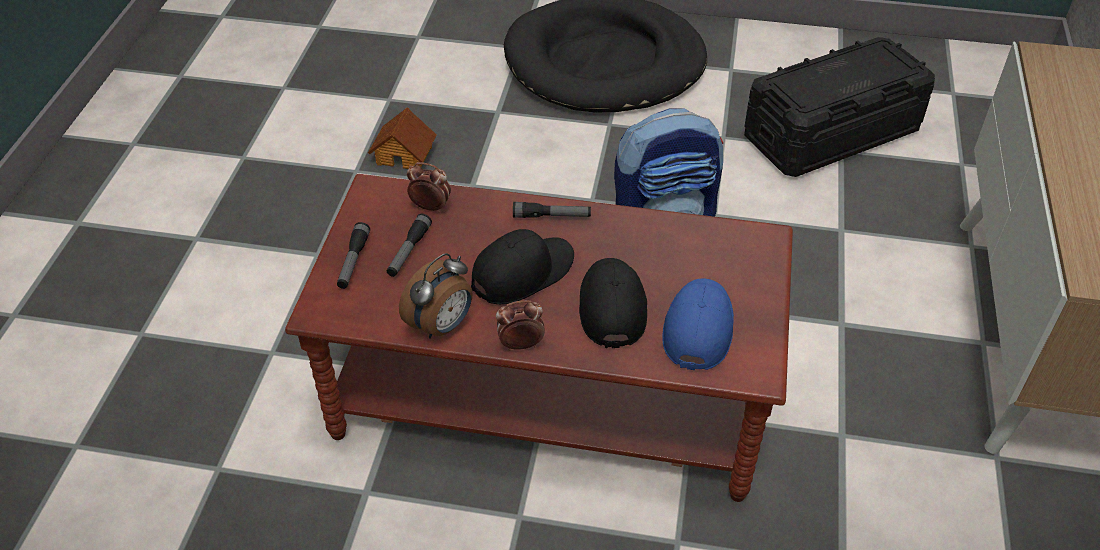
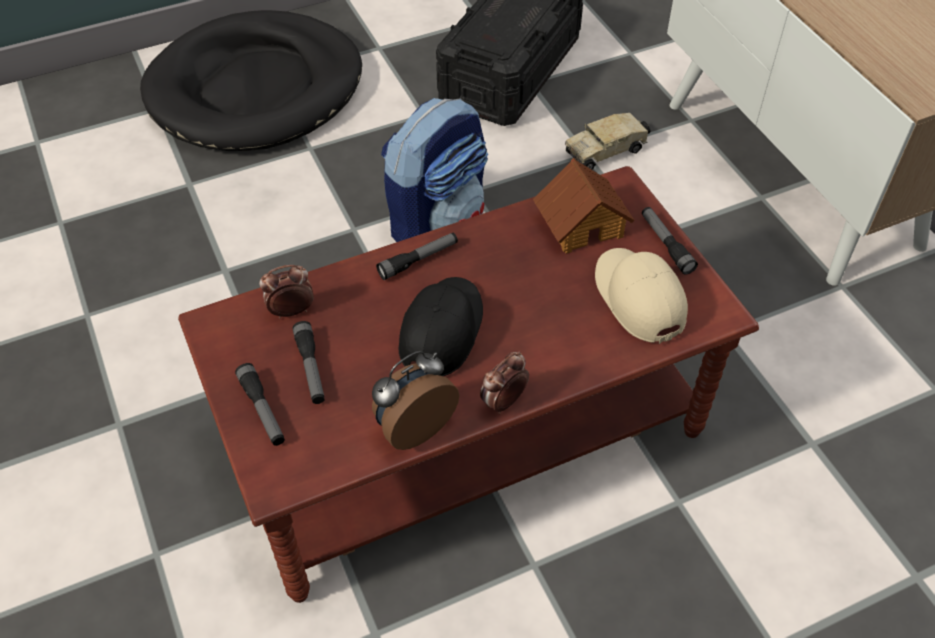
camera: 35 degrees left, 5 degrees up
(404, 154) = (127, 273): toy house -> toy house (581, 224)
(442, 326) = (413, 426): alarm clock -> alarm clock turned 135 degrees counterclockwise
(612, 306) = (550, 319): black cap -> none
(698, 327) = (638, 298): blue cap -> beige cap
(762, 300) = (666, 244): none -> flashlight
(863, 236) = (606, 151): none -> toy truck

